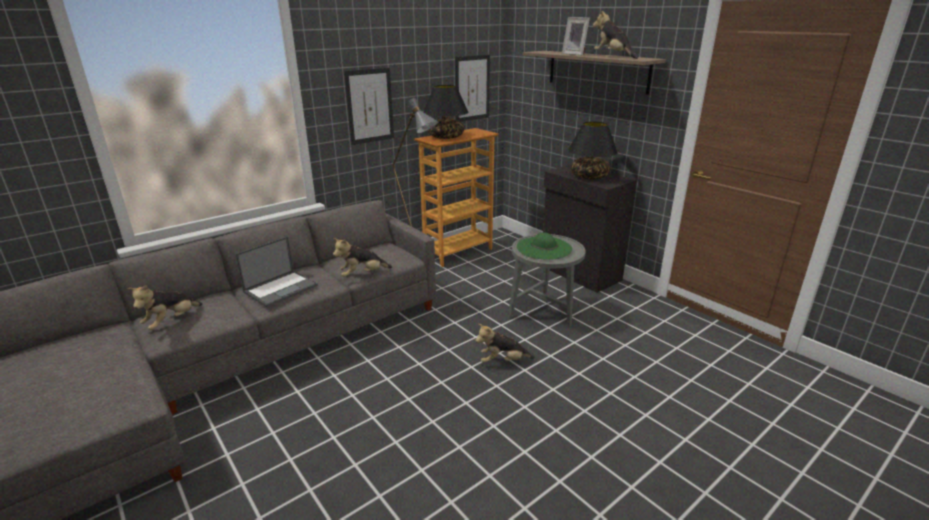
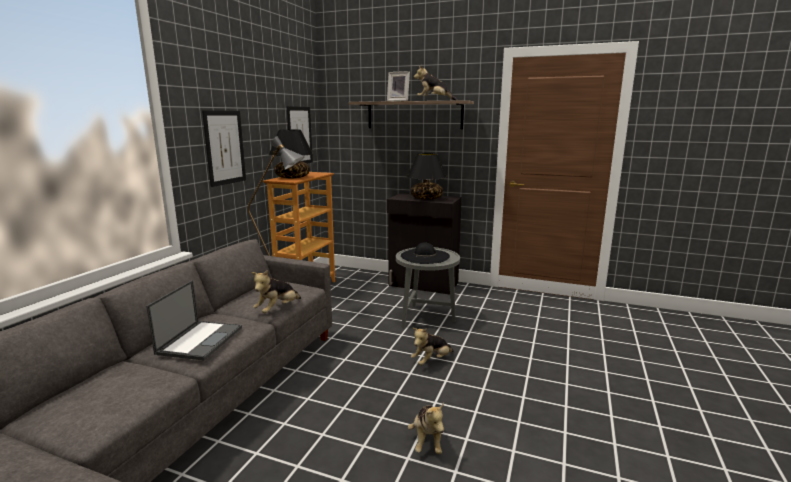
camera: 30 degrees left, 10 degrees down
(171, 322) = (81, 409): plush toy -> plush toy (427, 441)
(544, 248) = (425, 256): green hat -> black hat

